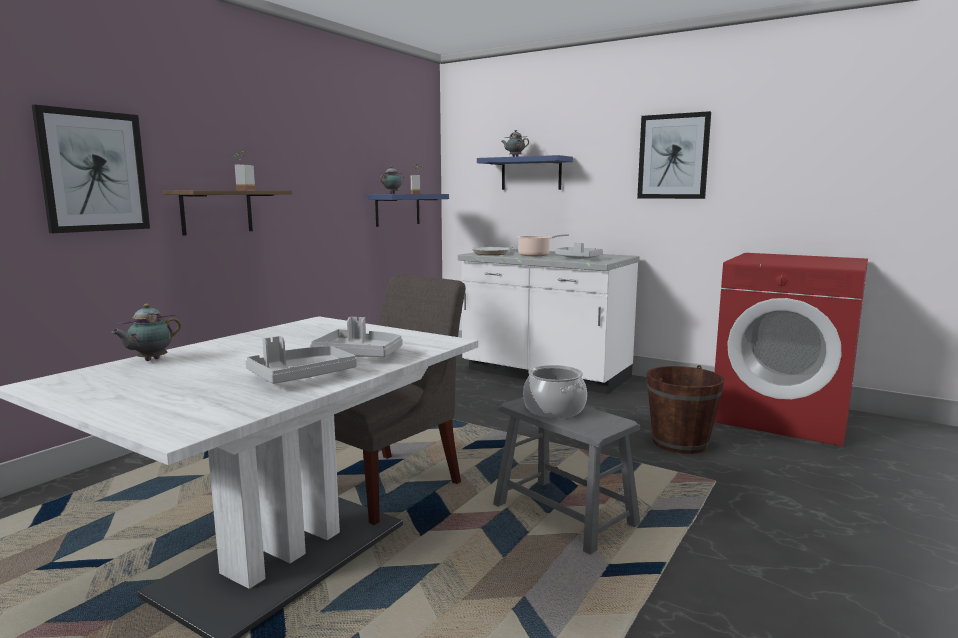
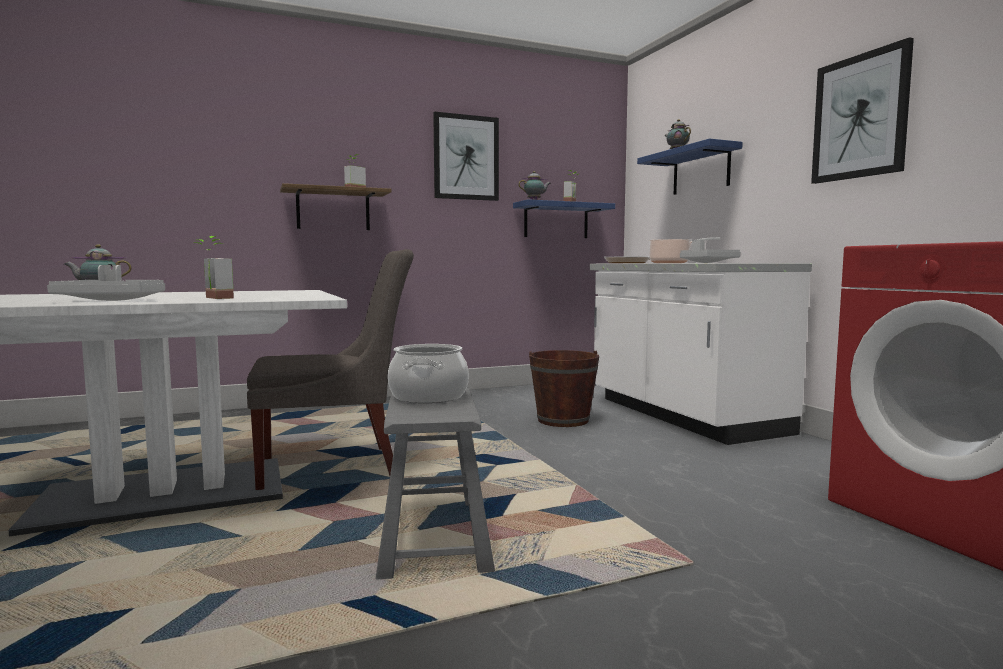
camera: 35 degrees right, 5 degrees down
(94, 171) = (220, 171): picture -> picture (466, 157)
(359, 355) = (212, 298): grey tray -> potted plant
(680, 443) = (729, 511): brown bucket -> brown bucket (563, 420)

